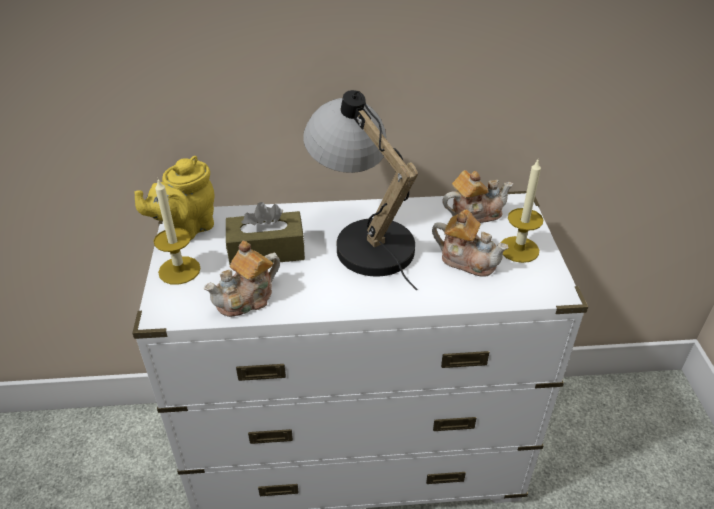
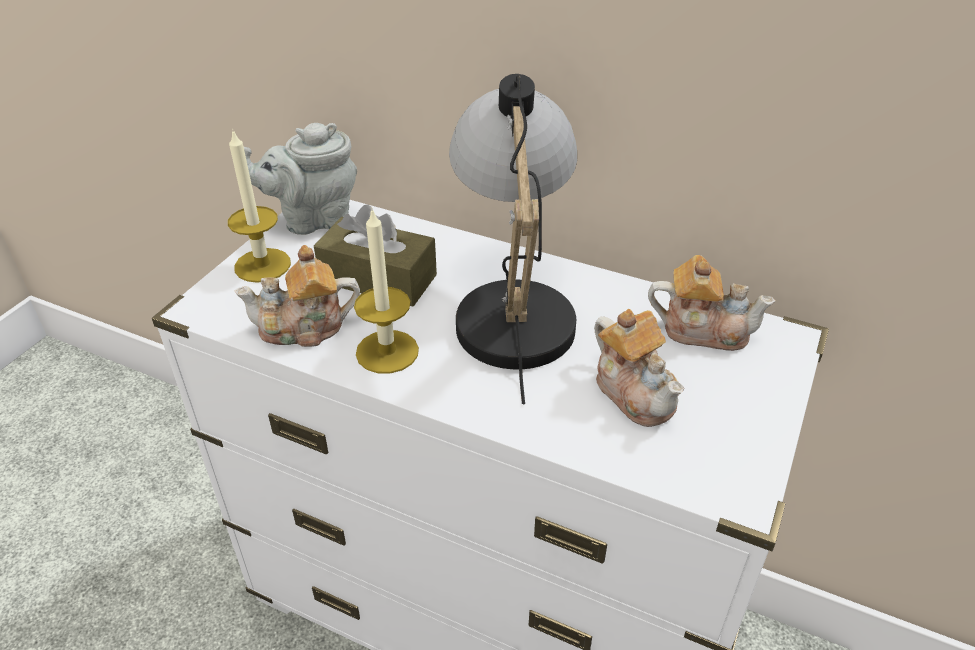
camera: 30 degrees right, 0 degrees up
(186, 229) = (312, 219): yellow teapot -> grey teapot
(519, 249) = (730, 407): candle -> candle (387, 351)

